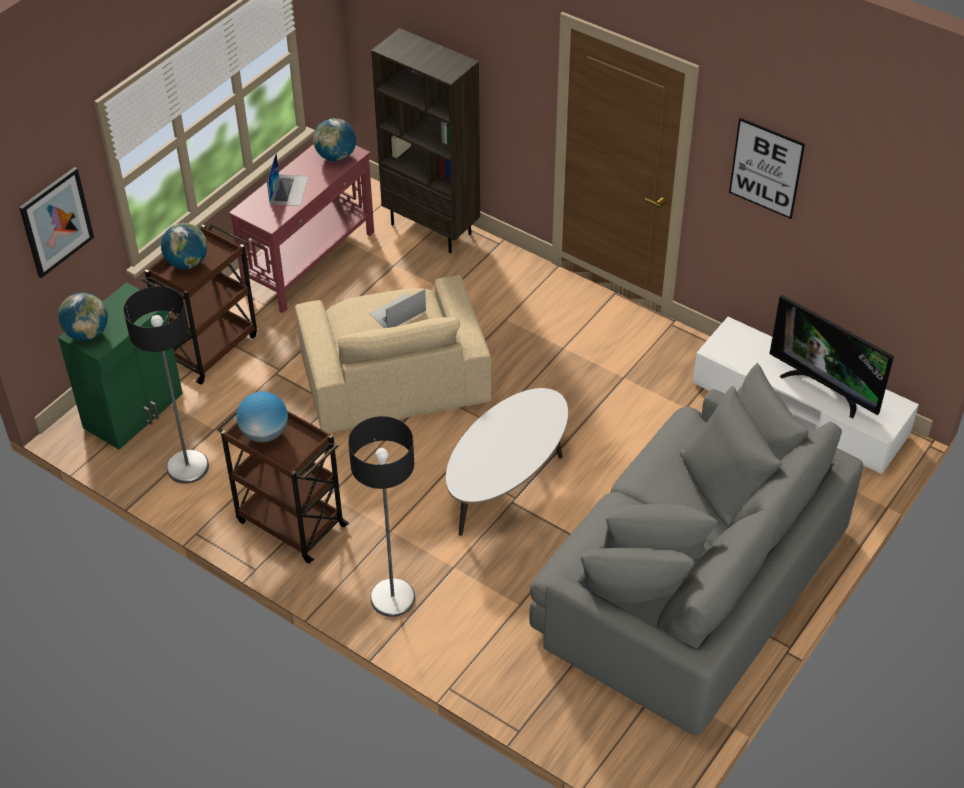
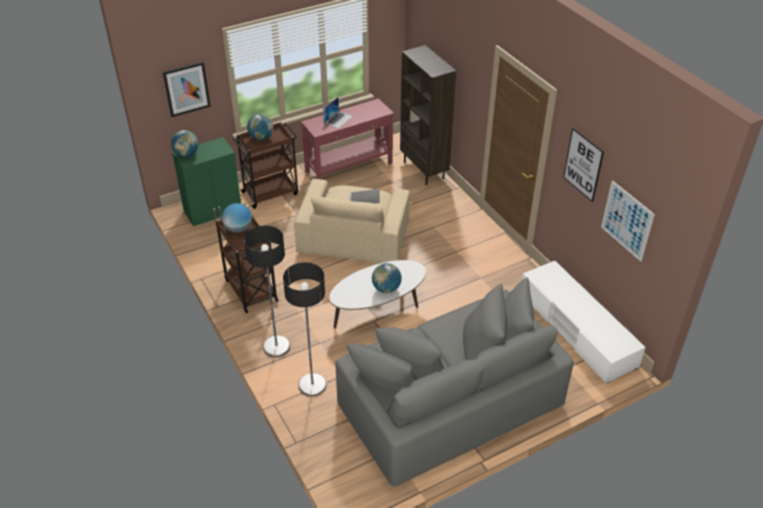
camera: 25 degrees right, 5 degrees down
(187, 467) = (219, 245): floor lamp -> floor lamp (312, 385)
(336, 156) = (374, 110): globe -> globe (386, 289)
(824, 388) = (589, 318): television -> none
(860, 234) = (627, 220): none -> picture

